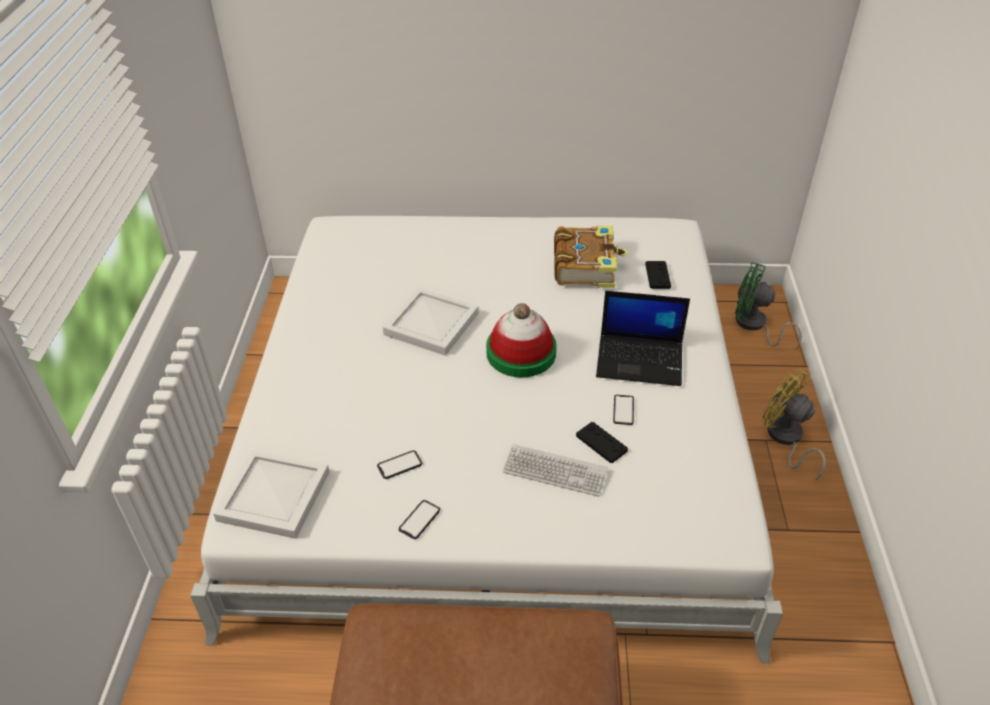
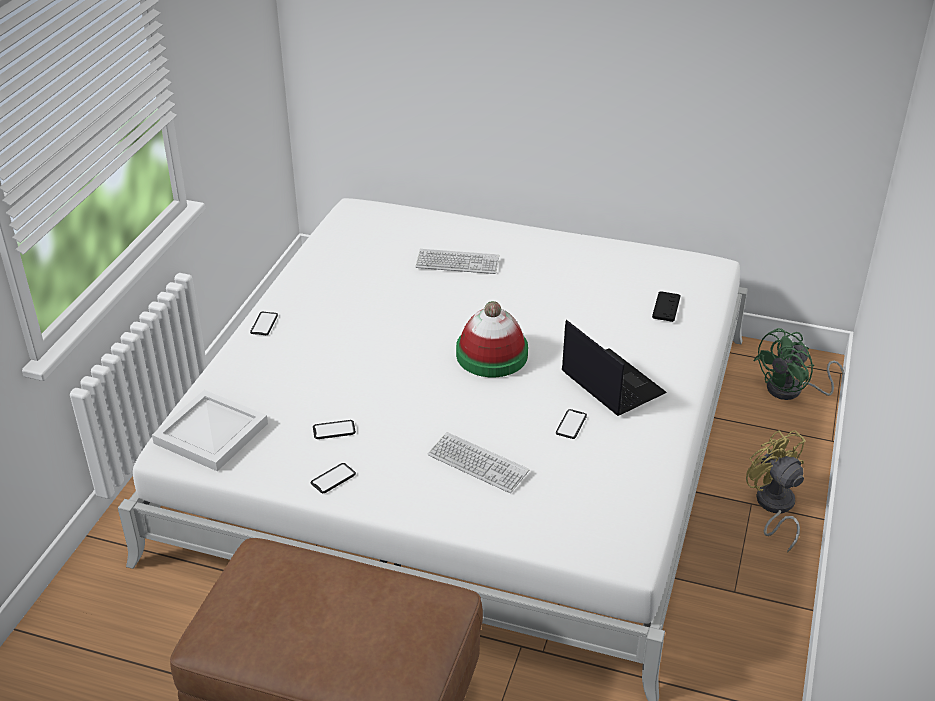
camera: 15 degrees right, 5 degrees down
(285, 362) = (264, 324): none -> phone
(432, 325) = (415, 314): white tray -> none
(450, 265) = (457, 263): none -> keyboard
(585, 266) = (594, 285): book -> none
(601, 443) = (535, 449): black game controller -> none
(641, 360) = (611, 383): laptop -> laptop turned 150 degrees counterclockwise
(754, 326) = (792, 390): green fan -> green fan turned 75 degrees counterclockwise

